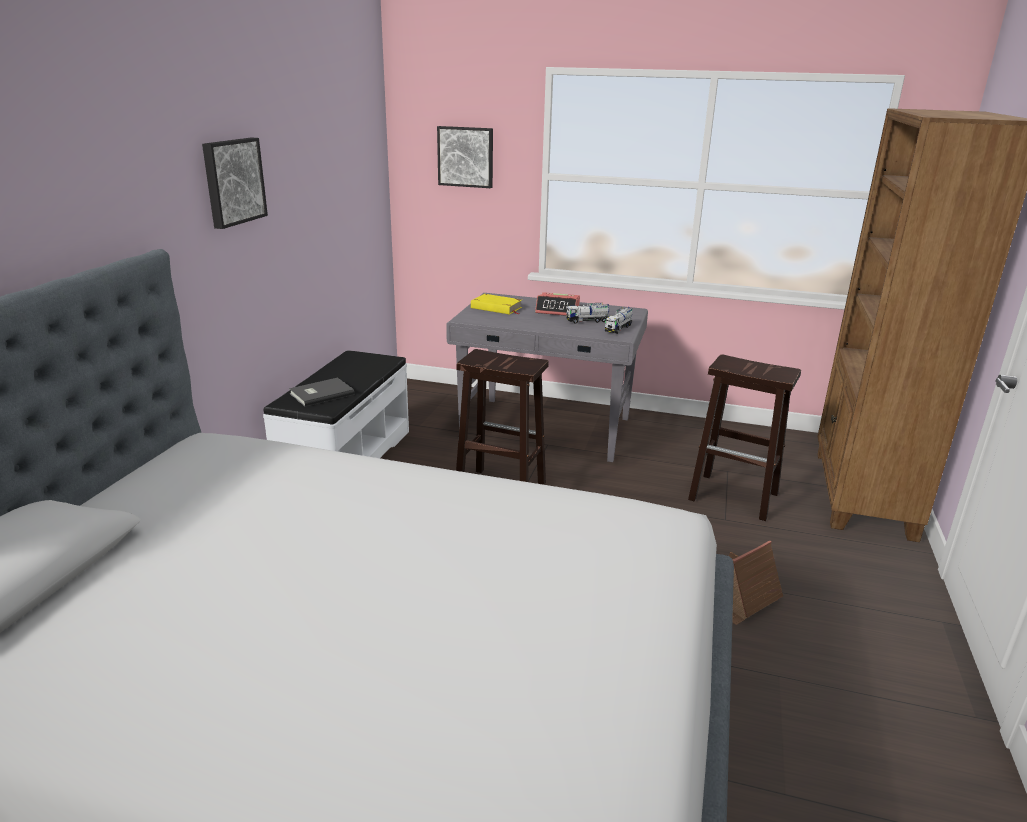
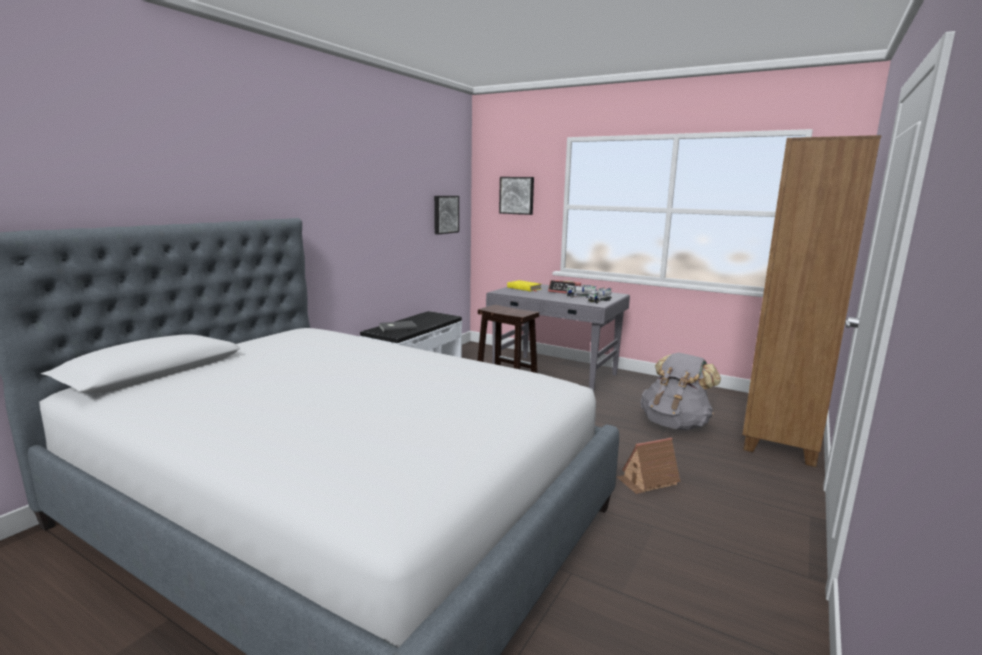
camera: 15 degrees right, 10 degrees down
(232, 181) = (354, 191): picture -> picture (445, 214)
(735, 497) = (675, 424): brown stool -> grey backpack

